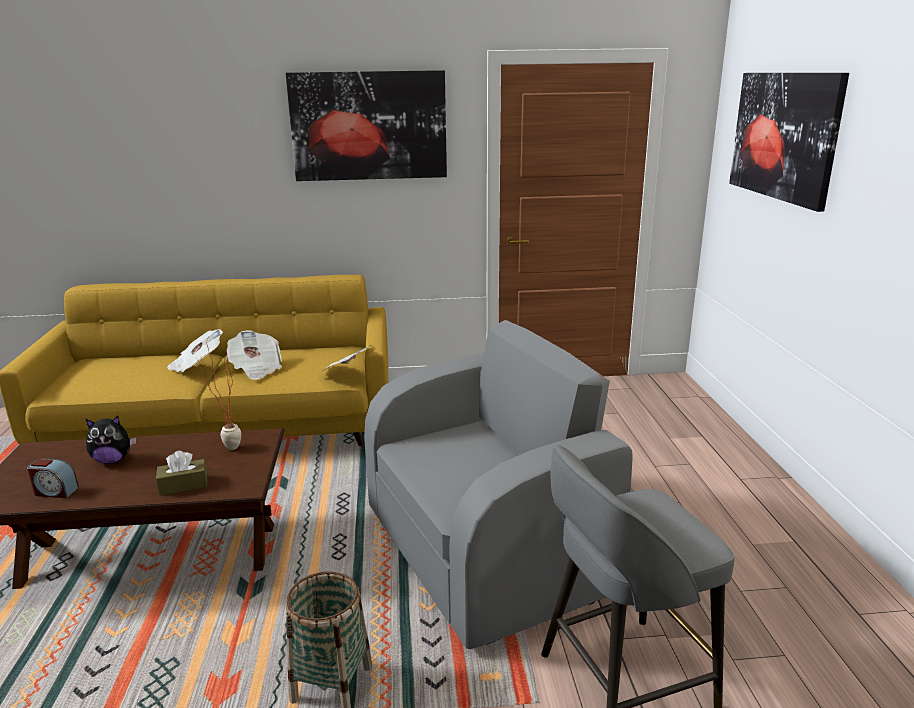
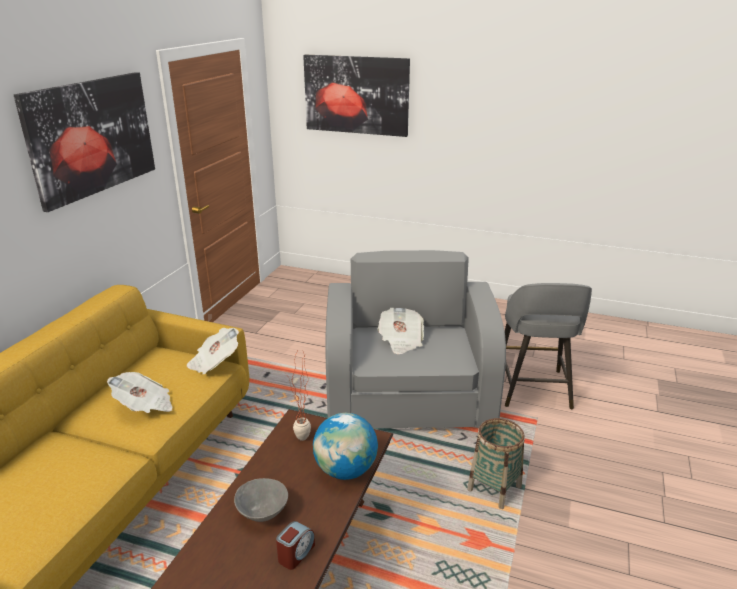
camera: 65 degrees left, 5 degrees up
(113, 460) = (262, 512): plush toy -> grey bowl
(183, 485) = (345, 470): brown tissue box -> globe
(197, 365) = (82, 443): newspaper -> newspaper (400, 341)

